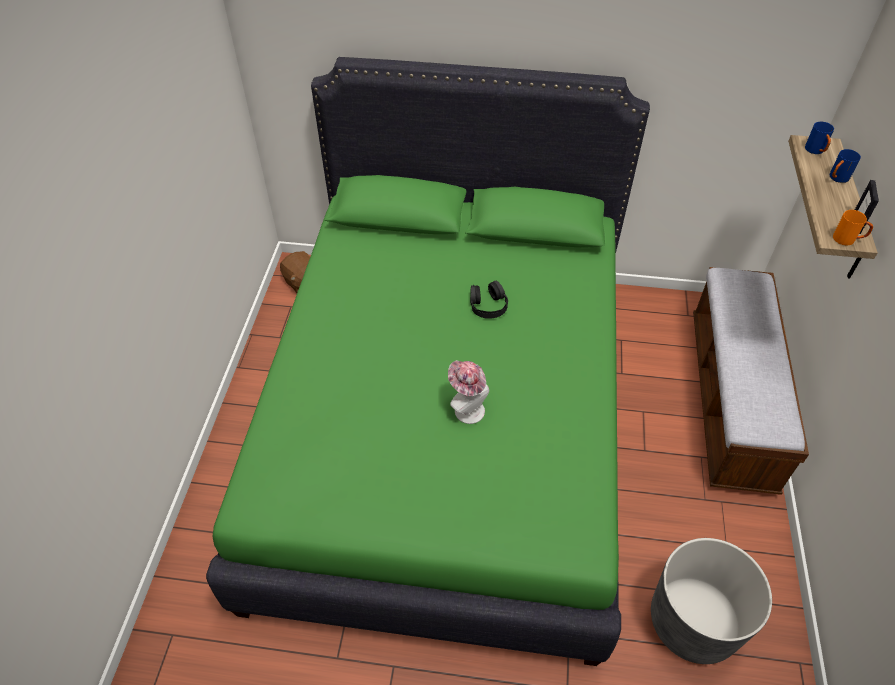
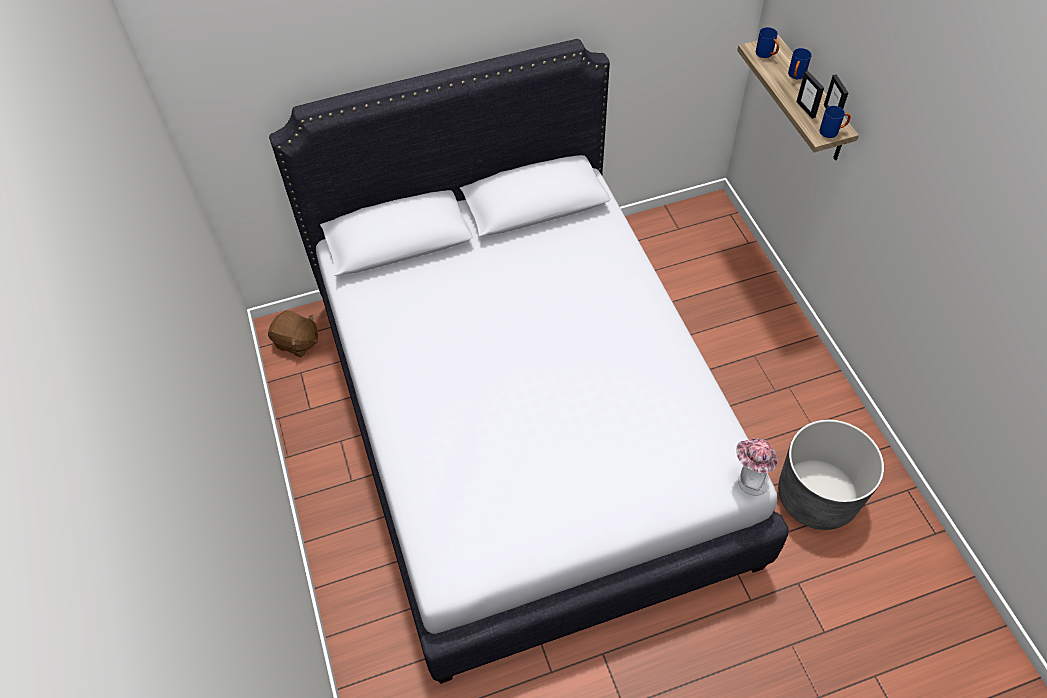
camera: 25 degrees left, 5 degrees up
(446, 426) = (524, 424): green bed -> white bed
(466, 408) = (577, 402): hat -> hat (749, 480)
(488, 305) = (538, 298): black headphones -> none
(730, 400) = (752, 294): bench -> none
(830, 211) = (806, 109): none -> picture frame
(848, 240) = (832, 131): orange mug -> blue mug

